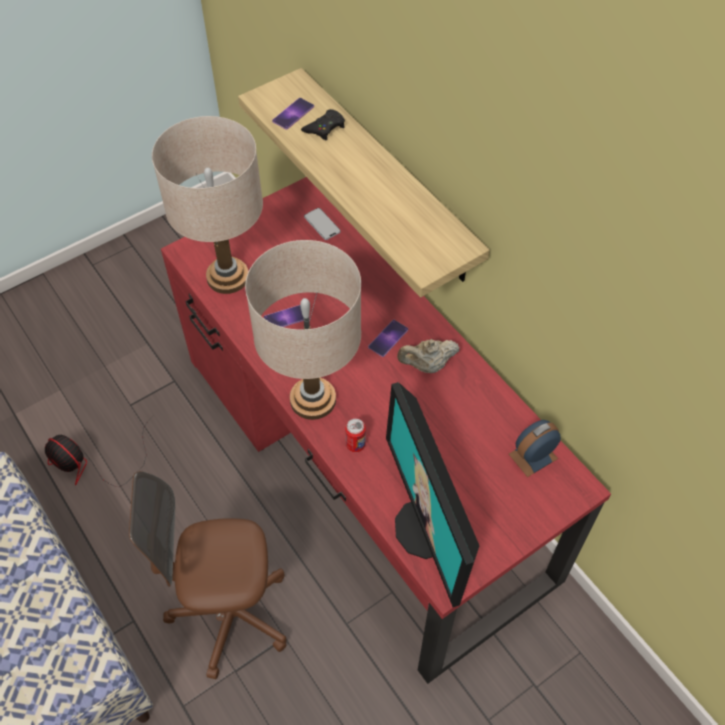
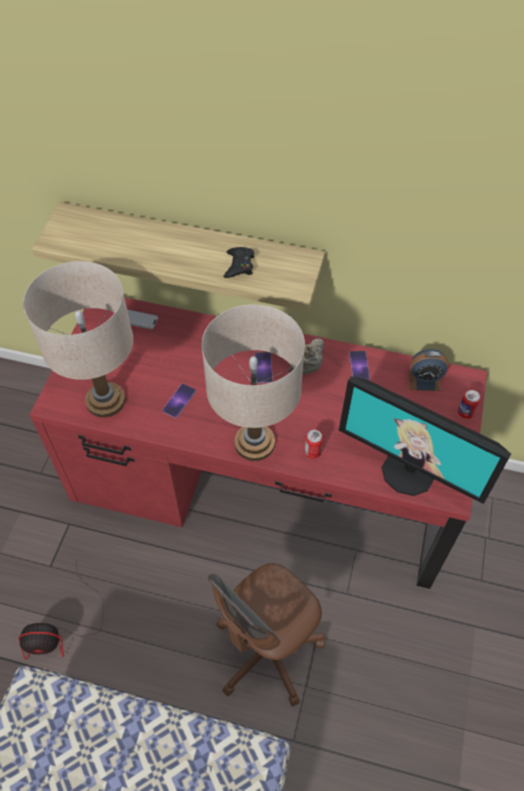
camera: 40 degrees left, 0 degrees up
(293, 114) = (90, 238): phone -> phone (359, 366)
(325, 128) = (126, 234): black game controller -> black game controller (239, 265)
(533, 456) = (424, 380): alarm clock -> alarm clock turned 105 degrees counterclockwise
(542, 516) = (465, 413): none -> can

